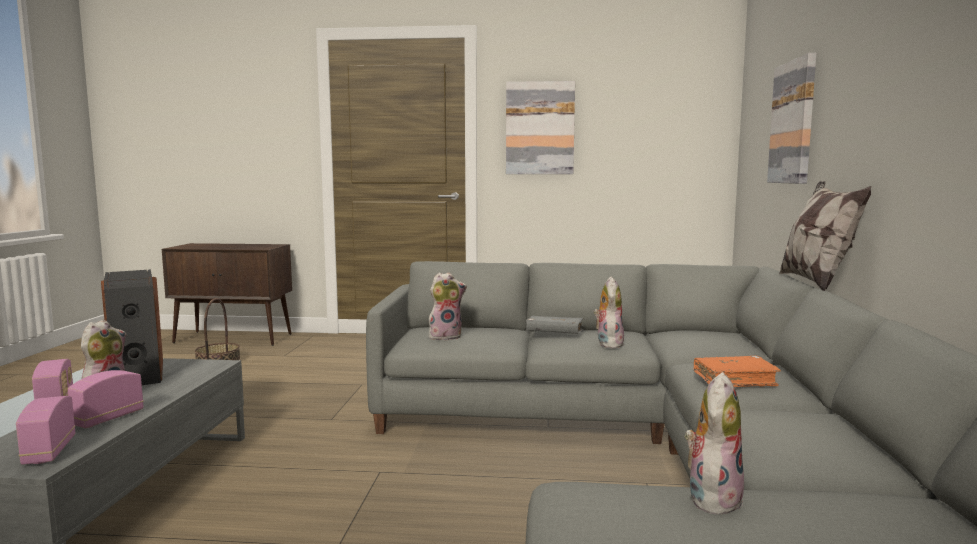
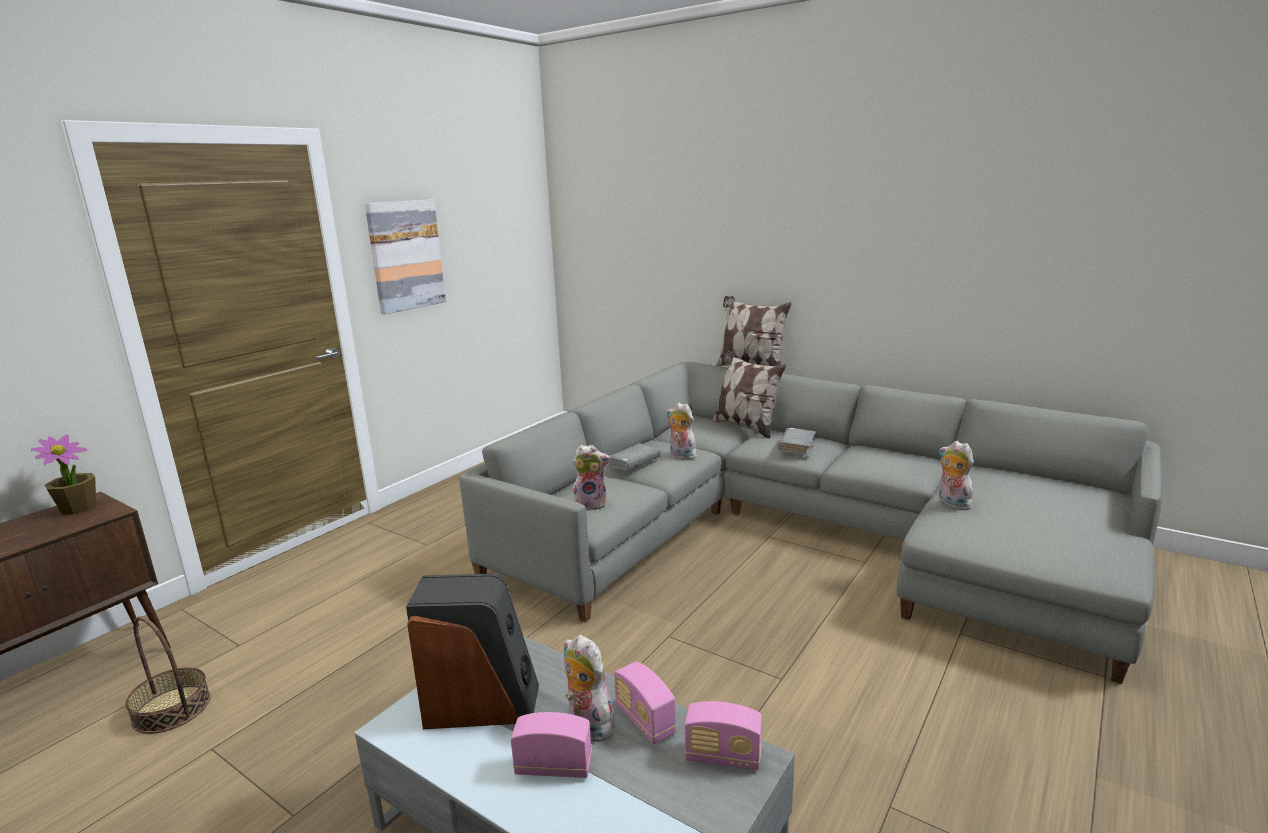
camera: 60 degrees left, 10 degrees up
(266, 245) = (78, 508): none -> potted plant
(446, 336) = (591, 504): plush toy -> plush toy turned 75 degrees clockwise
(734, 380) = (796, 447): orange book -> grey book
(753, 354) = (745, 427): none -> pillow
(793, 122) = (664, 246): picture -> none

